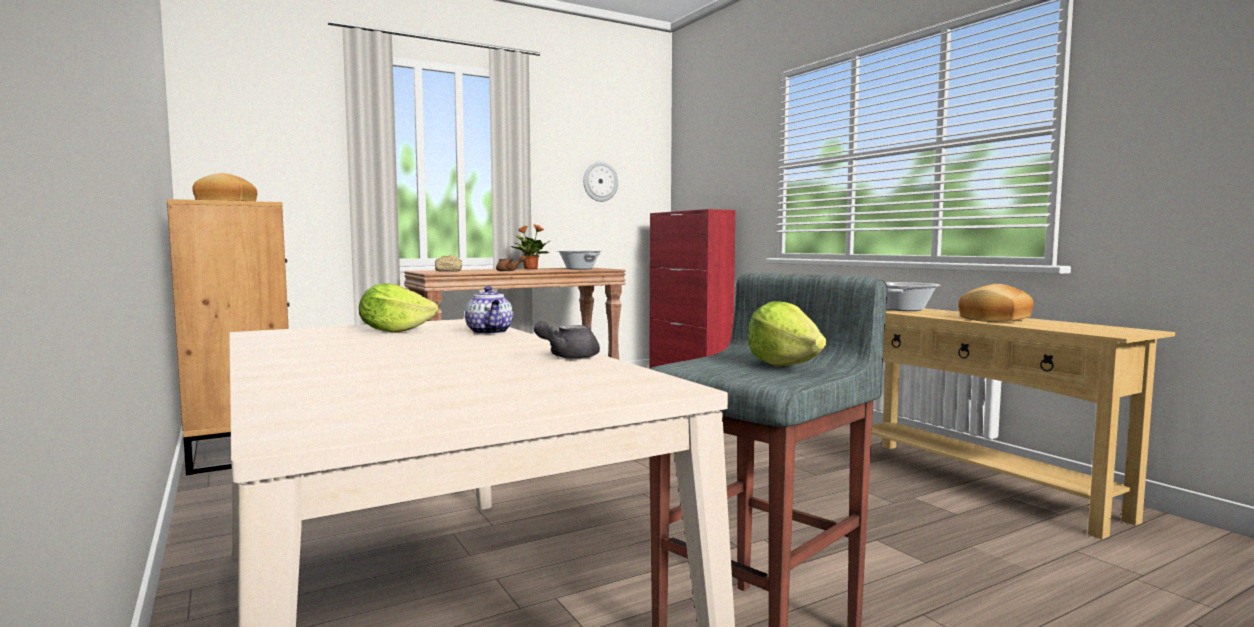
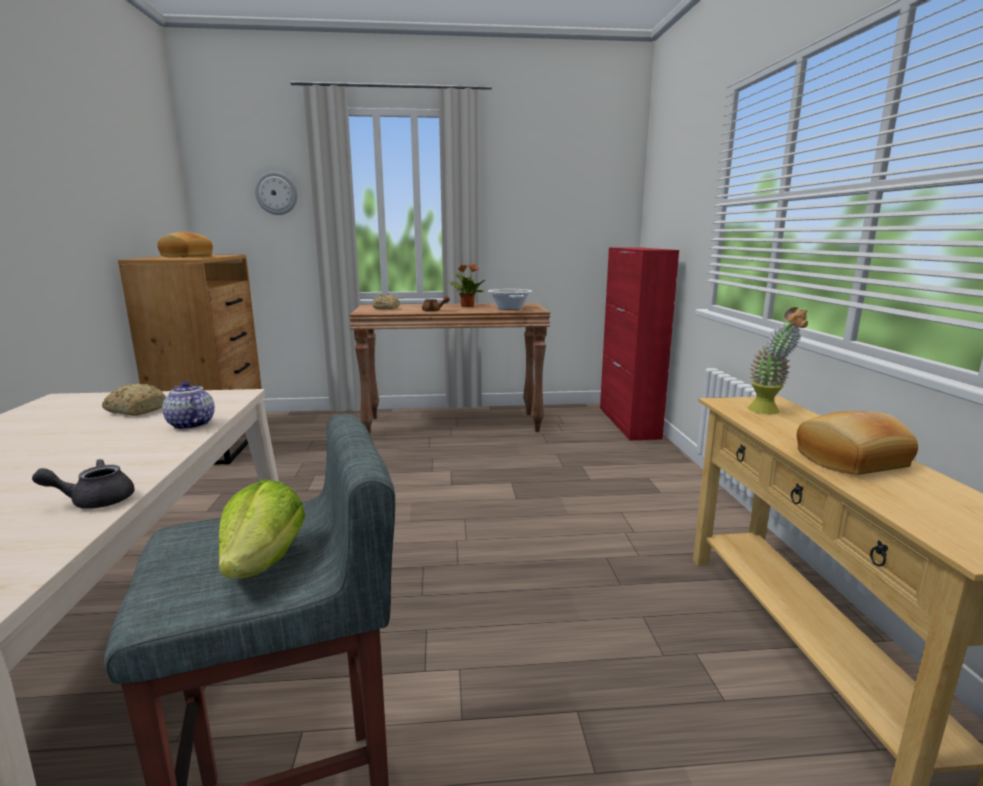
camera: 25 degrees right, 10 degrees up
(395, 331) = (137, 410): lettuce -> bread
(490, 332) = (190, 424): teapot -> teapot turned 135 degrees clockwise
(600, 181) = (559, 215): wall clock -> wall clock (276, 193)
(904, 309) = (769, 412): cooking pot -> potted plant

